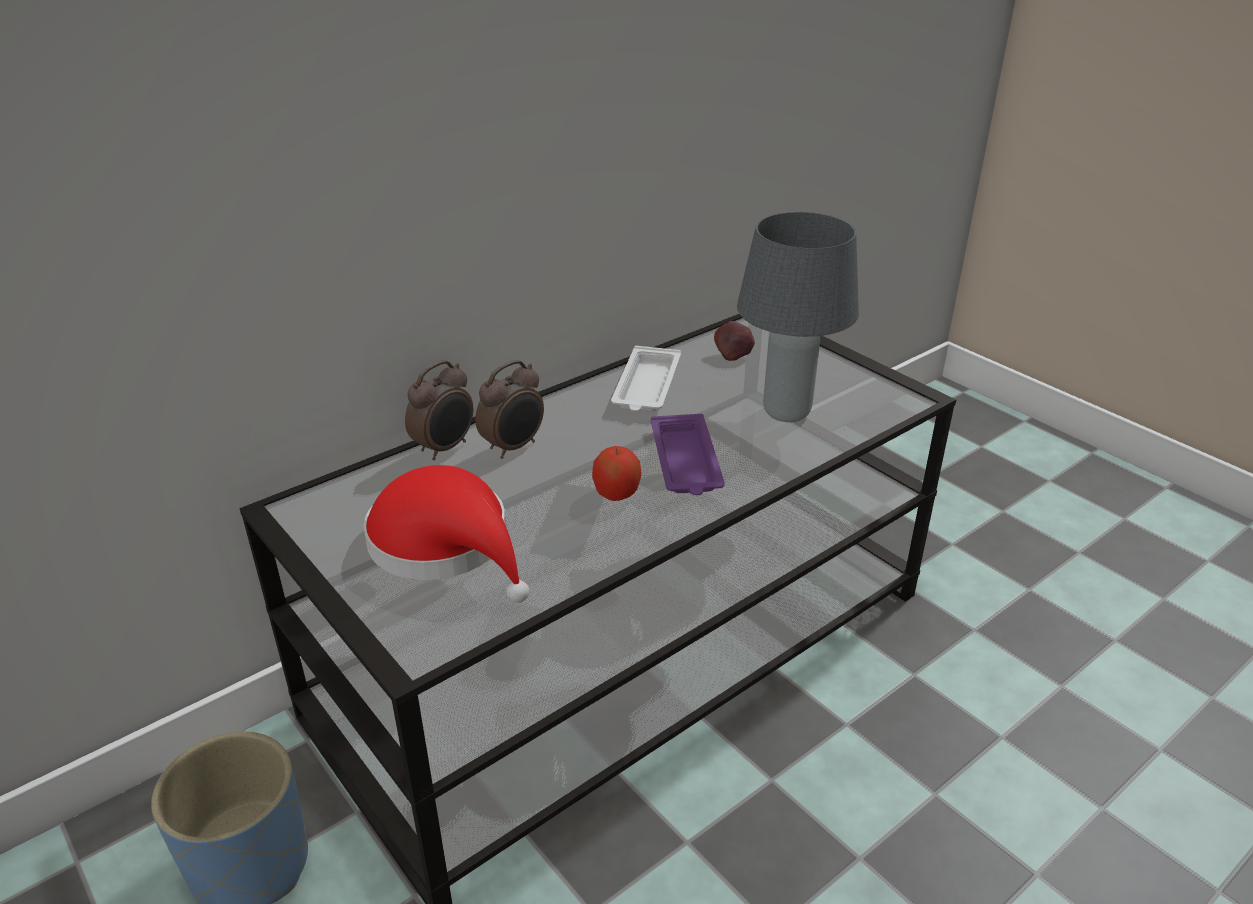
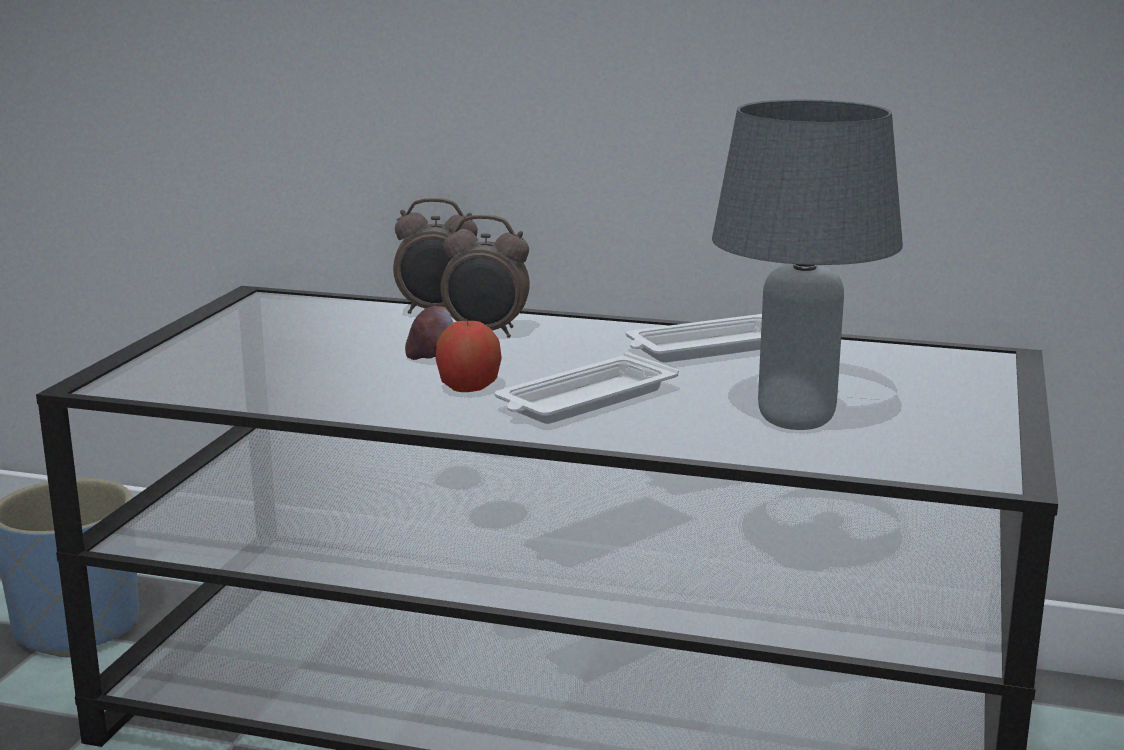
camera: 55 degrees right, 15 degrees down
(447, 545) = (280, 354): red hat -> none
(686, 462) = (584, 400): purple tray -> white tray
(733, 354) = (881, 367): apple -> apple (430, 357)

